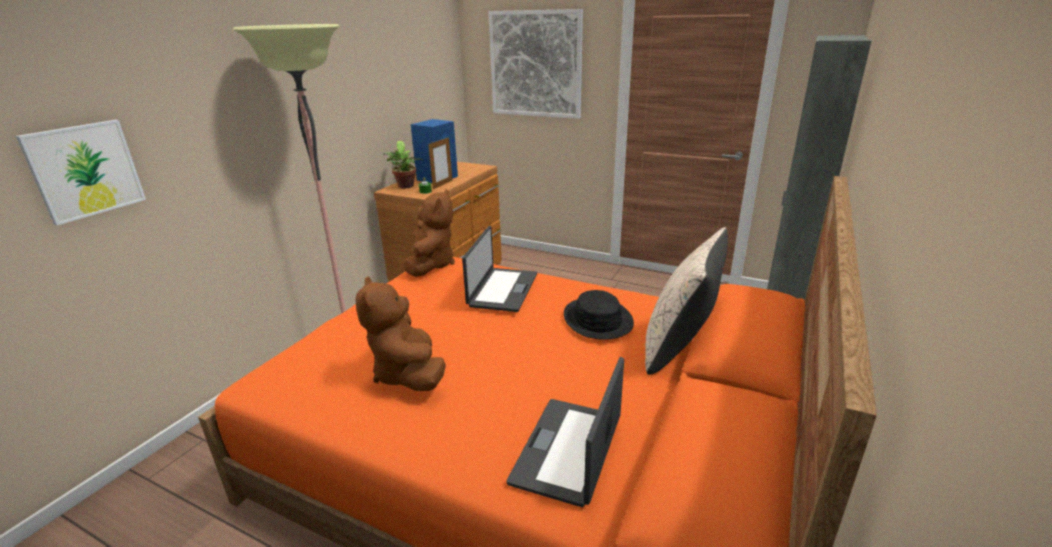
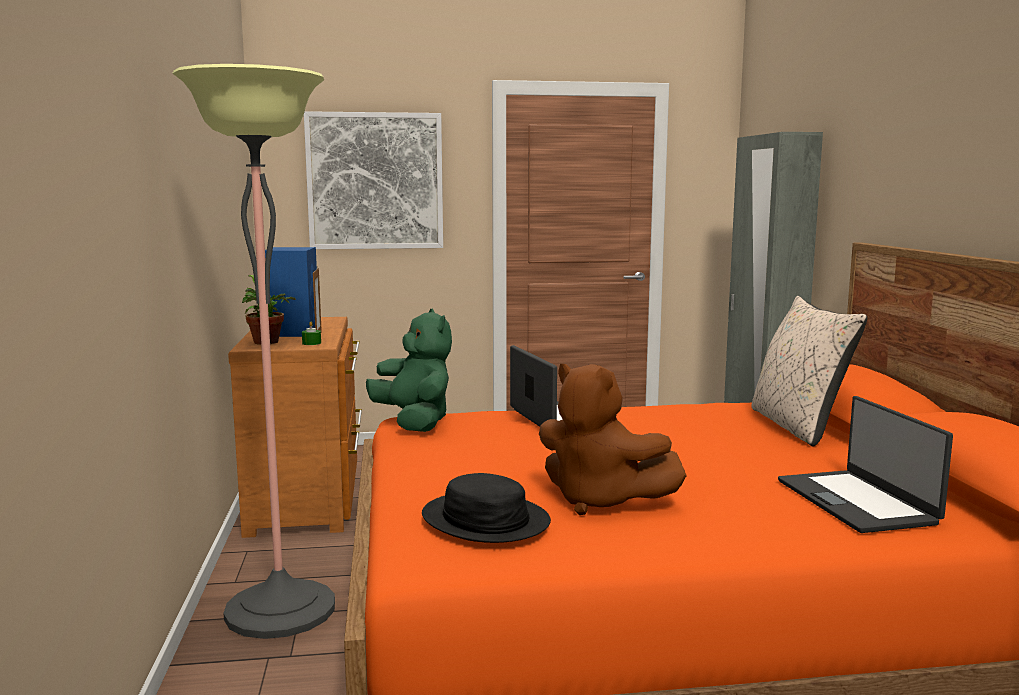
camera: 35 degrees left, 15 degrees down
(85, 170) = (60, 254): picture -> none
(431, 265) = (414, 422): brown plush toy -> green plush toy
(597, 319) = (696, 424): black hat -> black hat (485, 520)

